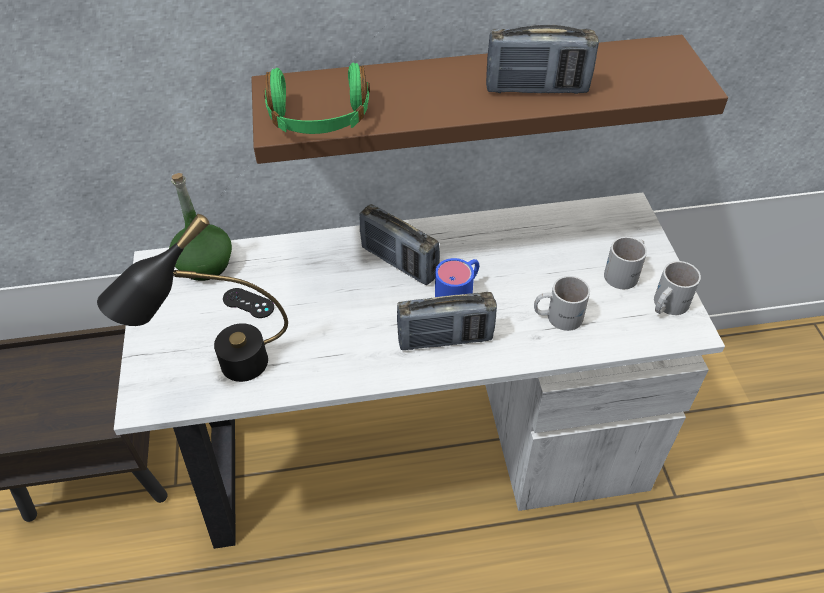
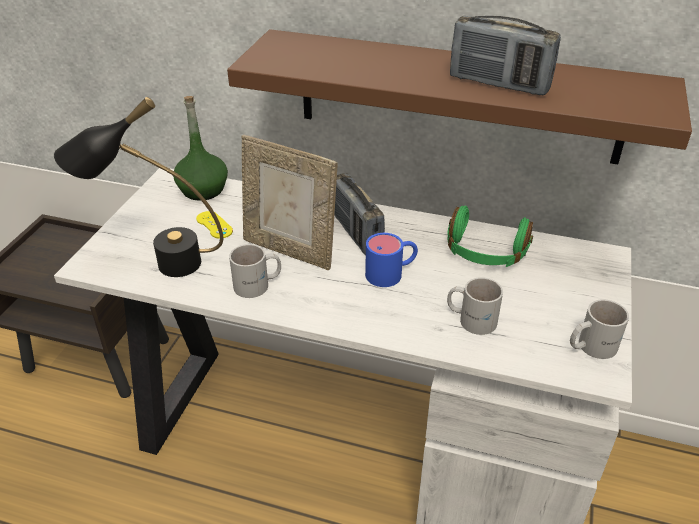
camera: 25 degrees right, 10 degrees down
(248, 303) = (214, 225): black game controller -> yellow game controller
(319, 119) = (293, 63): green headphones -> green headphones (485, 252)
(347, 305) = (290, 250): none -> picture frame
(445, 339) = (353, 302): radio -> none
(626, 273) = (565, 306): white mug -> white mug (258, 285)

